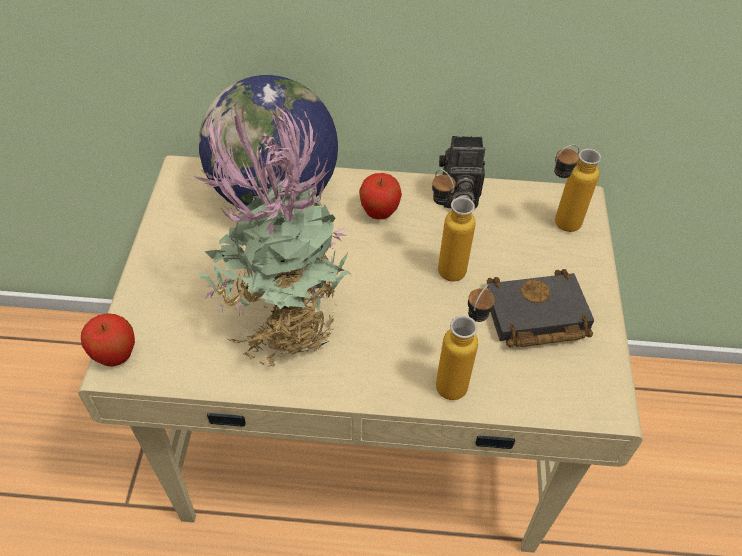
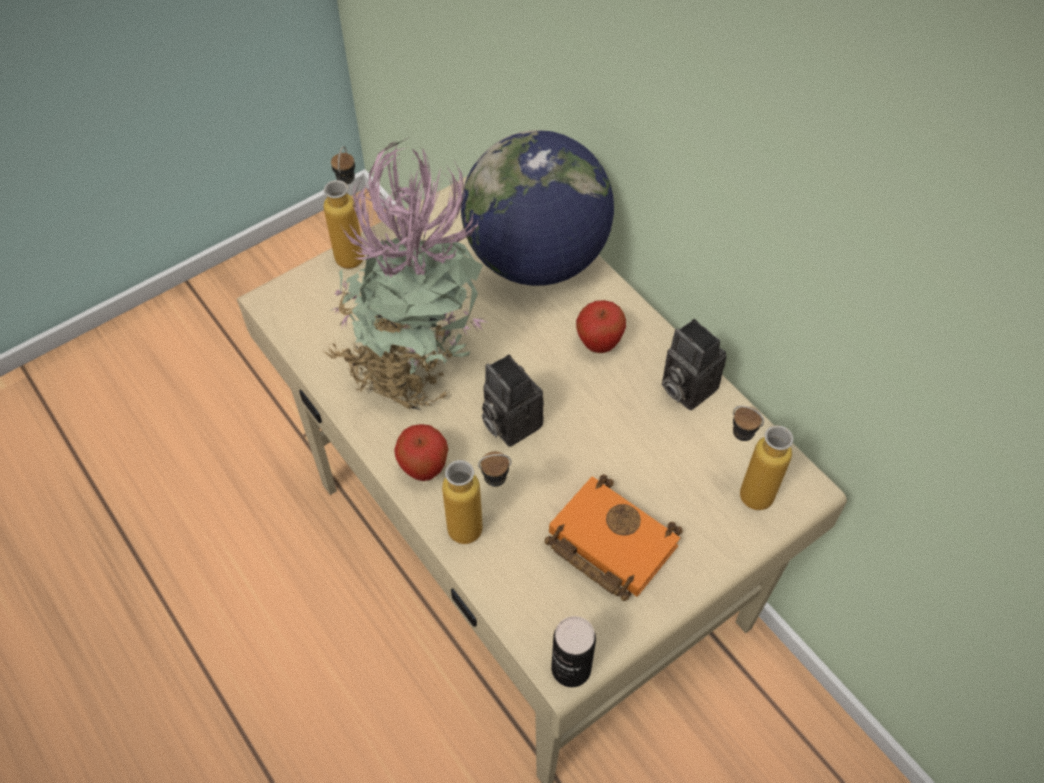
camera: 50 degrees right, 5 degrees up
(116, 356) = (282, 293): apple -> apple (424, 469)
(389, 301) = (509, 422): none -> camera
(443, 264) = (593, 432): bottle -> bottle (353, 249)
(534, 316) = (607, 542): black book -> orange book
(613, 403) = (571, 668): none -> can

